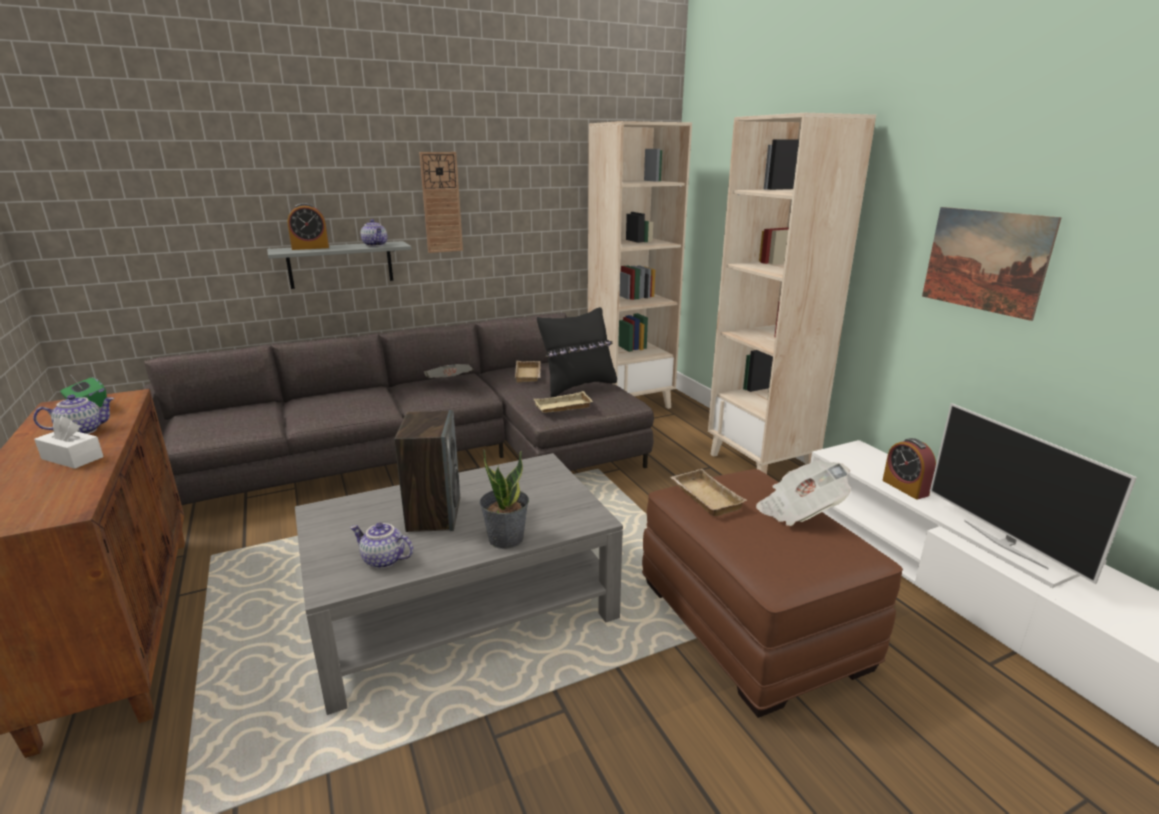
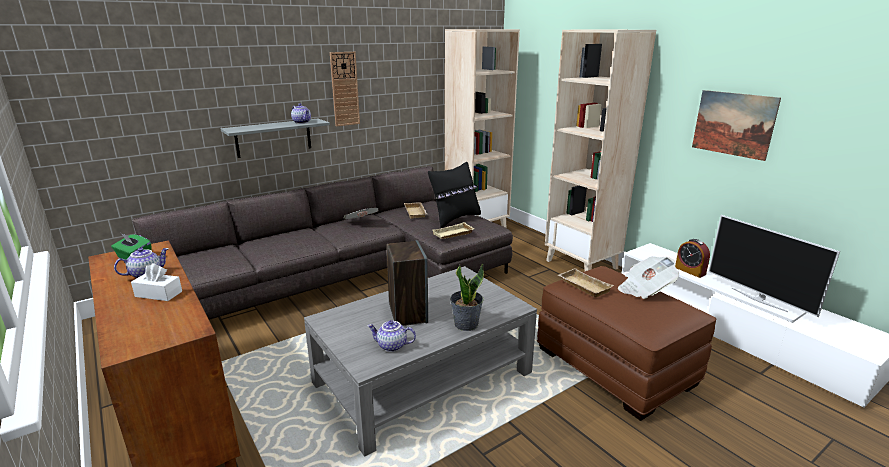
camera: 10 degrees left, 0 degrees up
(310, 248) = (254, 126): alarm clock -> none

